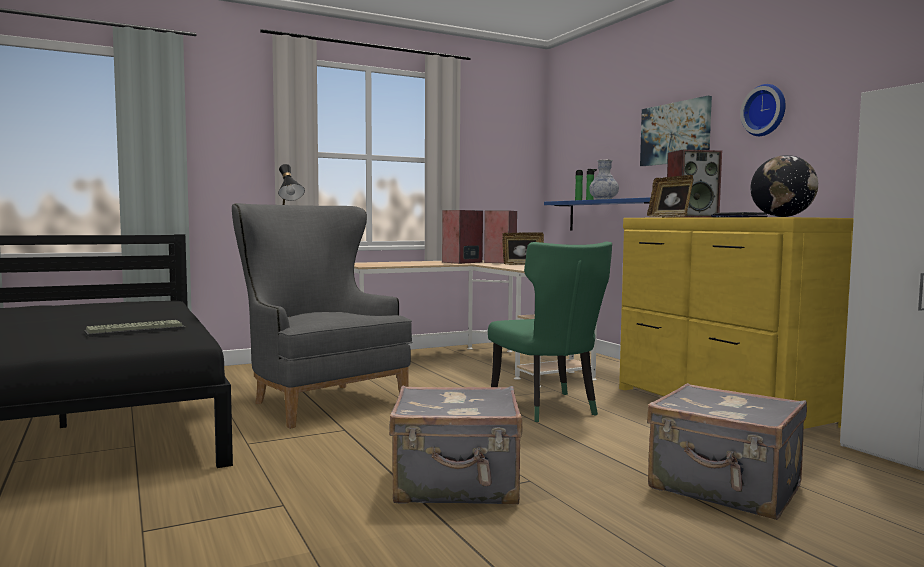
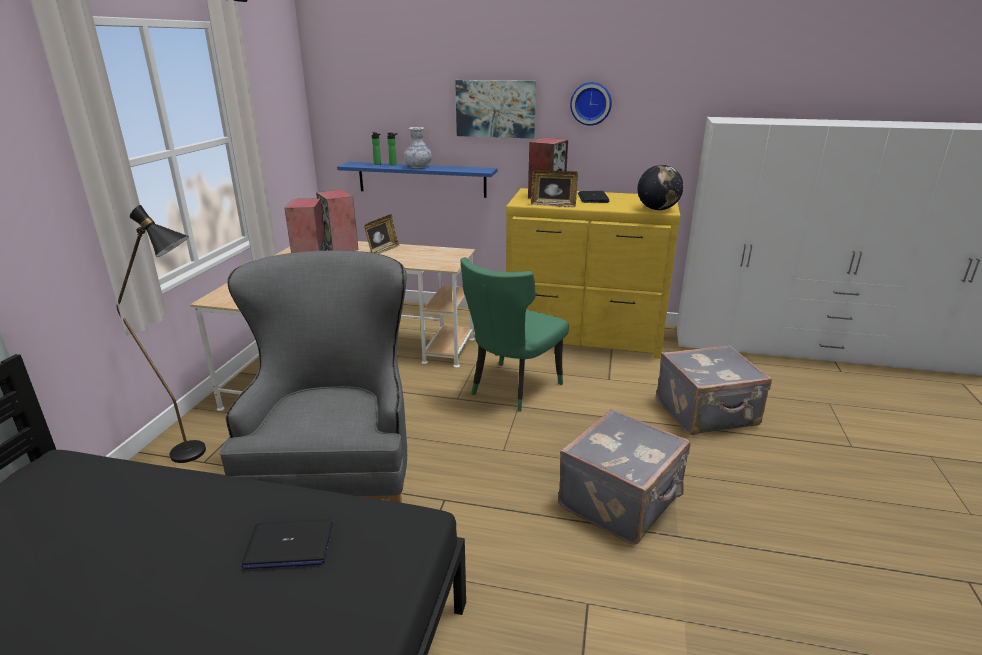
camera: 50 degrees left, 20 degrees up
(136, 330) = (288, 546): keyboard -> laptop
(318, 400) = (338, 479): grey armchair -> grey armchair turned 90 degrees clockwise
(548, 408) = (511, 389): green chair -> green chair turned 105 degrees clockwise

